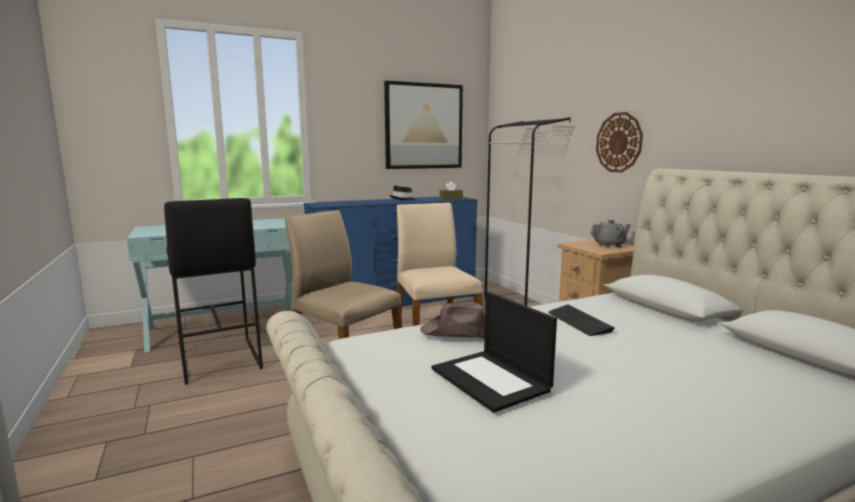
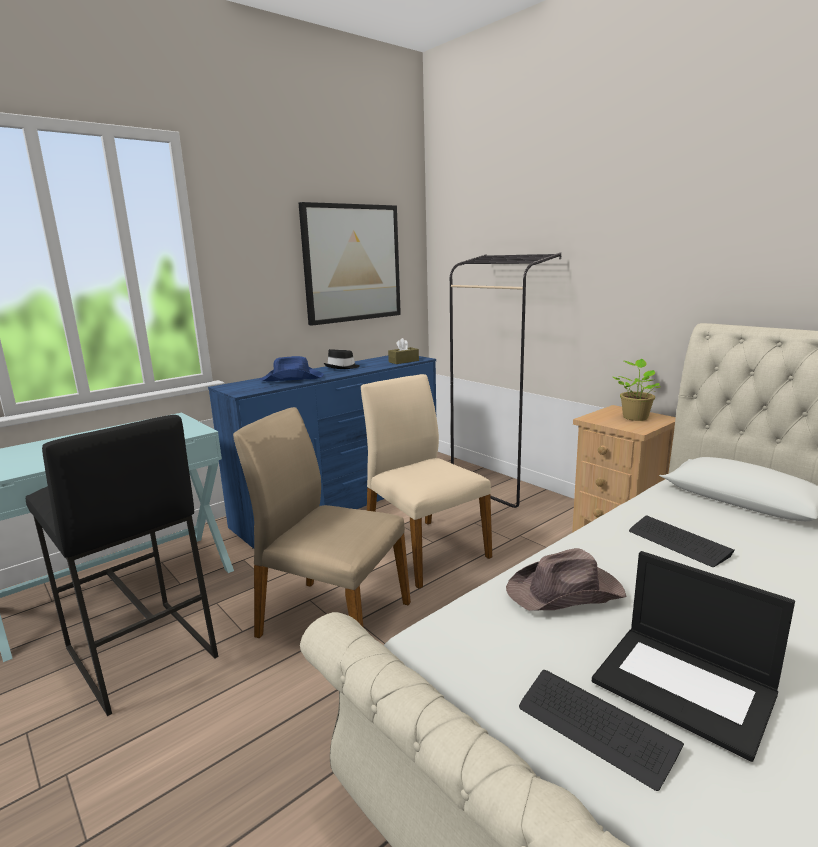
camera: 15 degrees left, 5 degrees up
(361, 202) = (292, 379): none -> blue hat
(413, 387) = (595, 727): none -> keyboard
(609, 245) = (635, 417): grey teapot -> potted plant
(619, 142) = (634, 287): wall clock -> none

